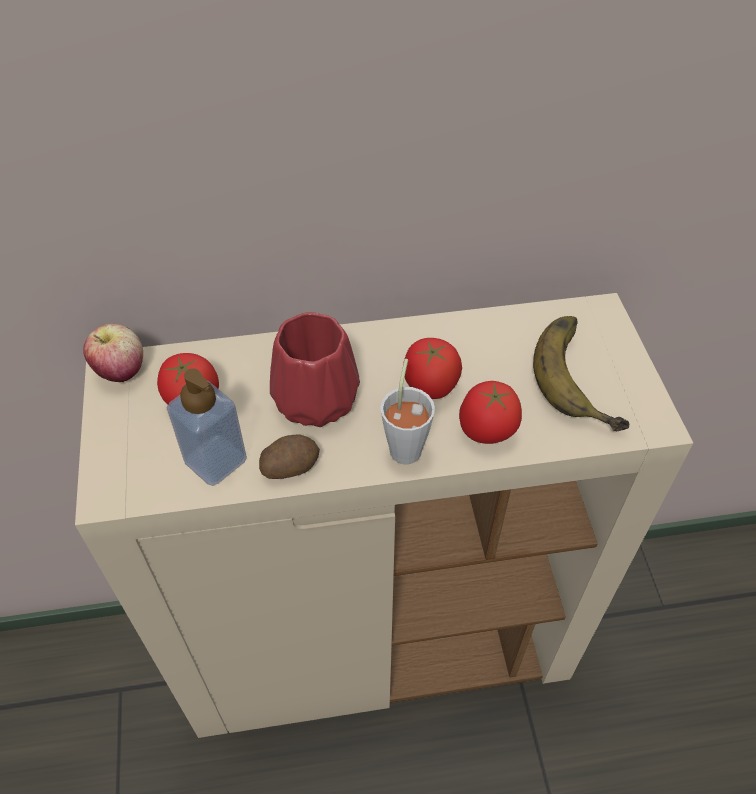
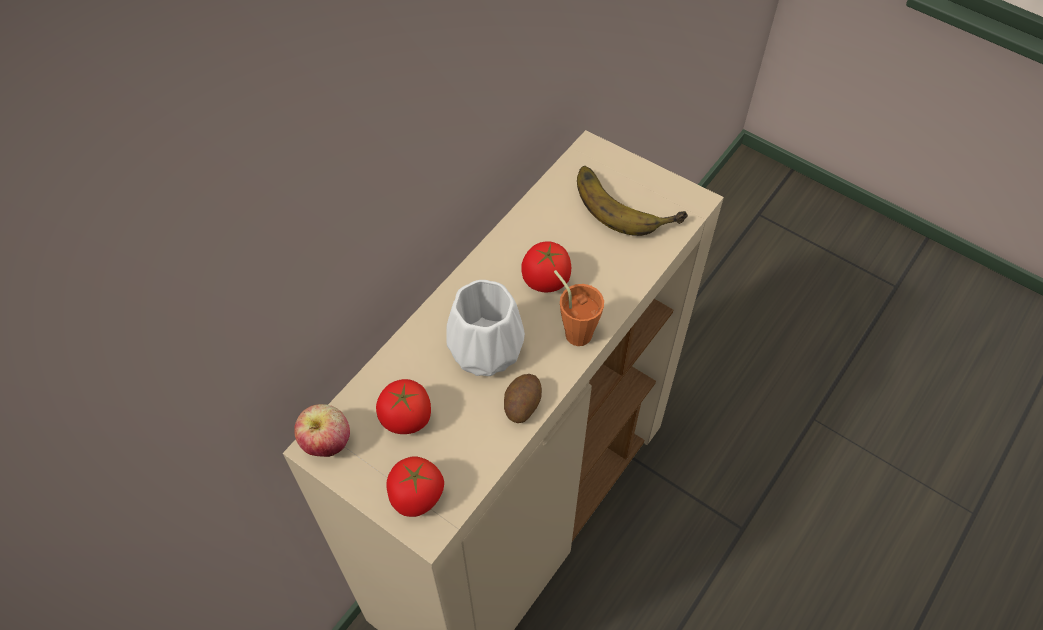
camera: 45 degrees left, 5 degrees up
(215, 460) = (471, 442): soap dispenser -> none
(315, 401) = (487, 350): red vase -> white vase
(407, 444) = (574, 329): grey cup -> orange cup
(486, 430) = (610, 282): tomato -> tomato (417, 497)

